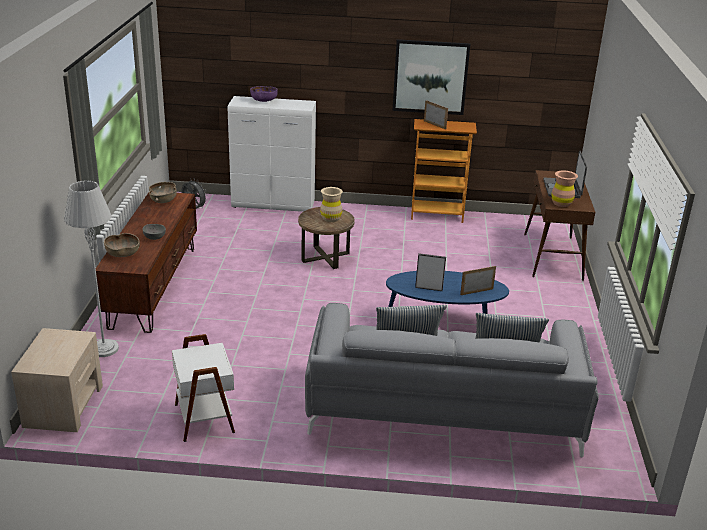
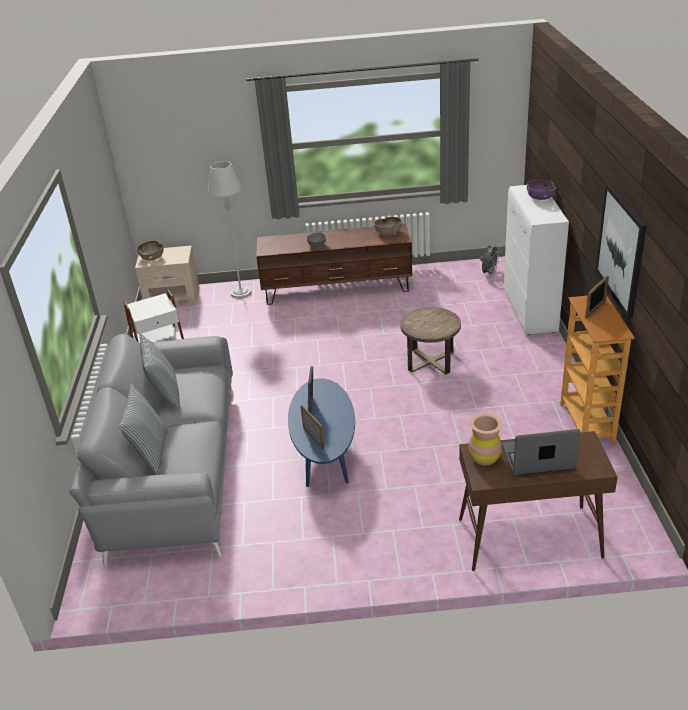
camera: 85 degrees right, 5 degrees up
(123, 254) = (285, 240): brown bowl -> brown bowl (152, 258)
(331, 218) = (431, 325): beige vase -> none

